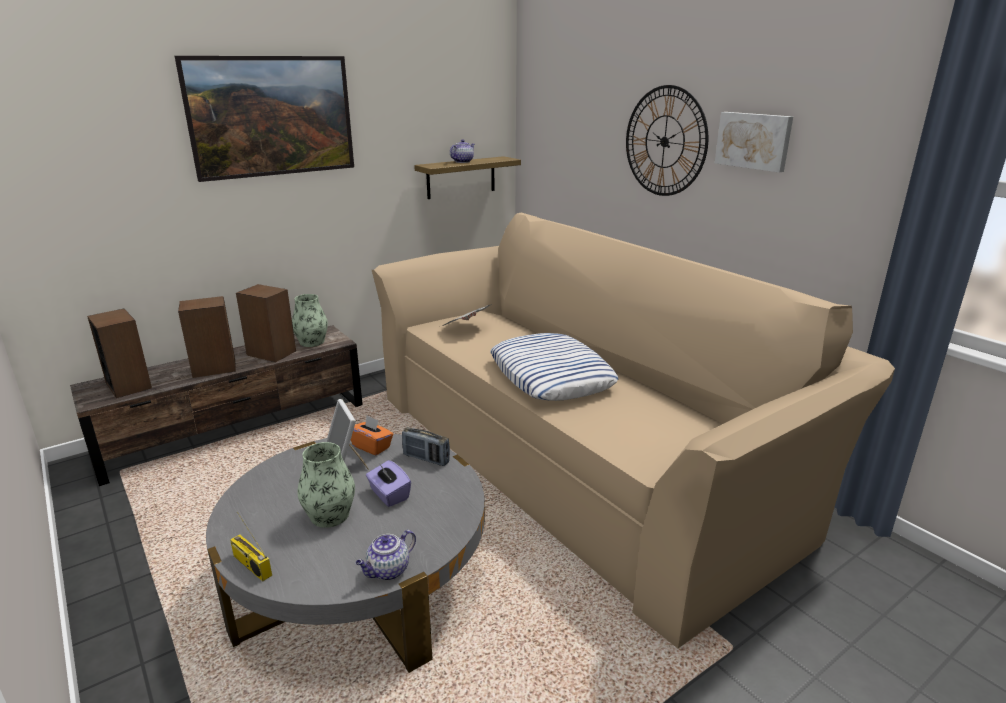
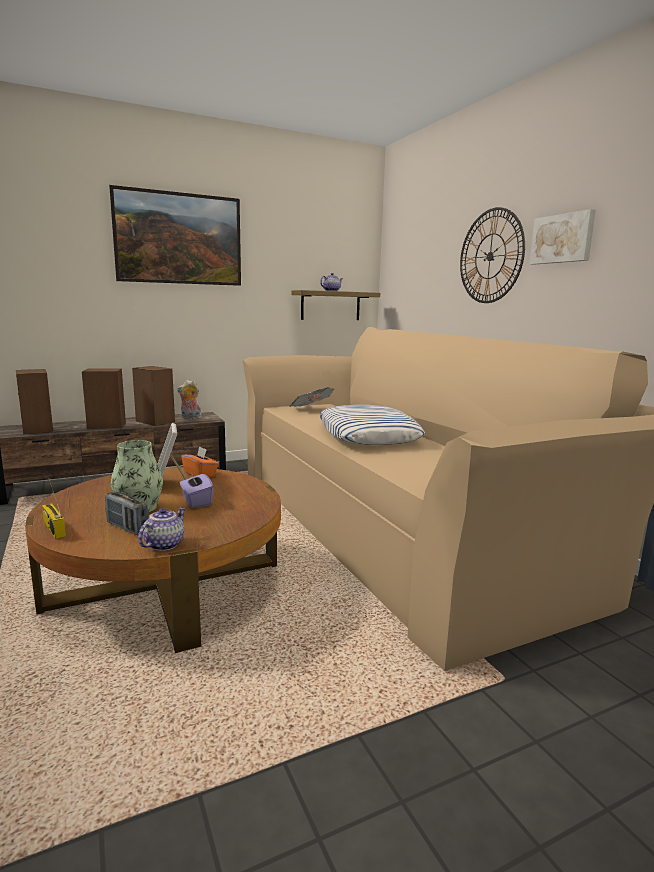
camera: 10 degrees right, 10 degrees down
(312, 342) = (190, 418): vase -> plush toy
(359, 580) = (166, 584): grey coffee table -> brown coffee table
(388, 571) = (164, 544): teapot -> teapot turned 150 degrees clockwise
(426, 459) = (241, 485): radio -> radio (127, 528)

